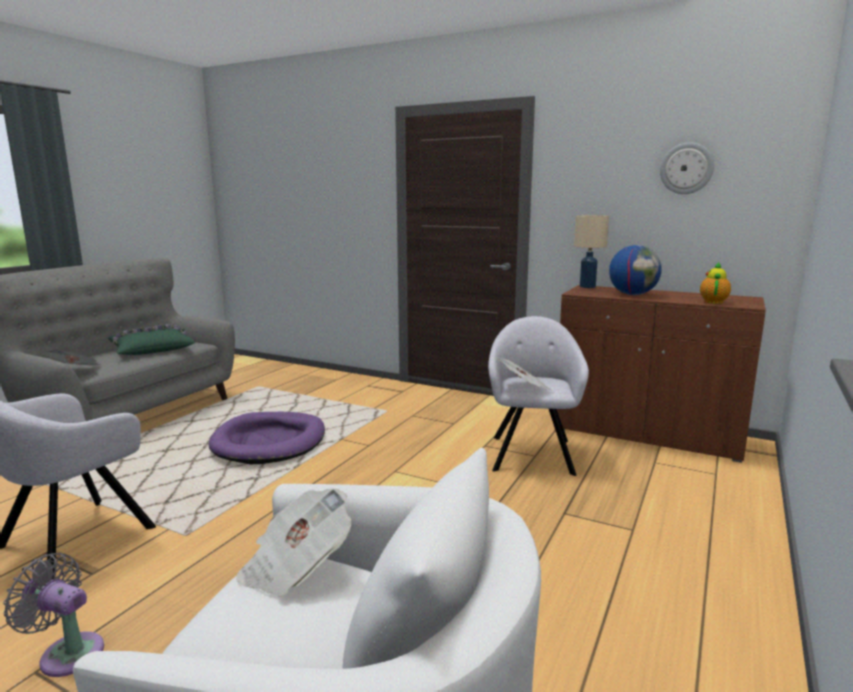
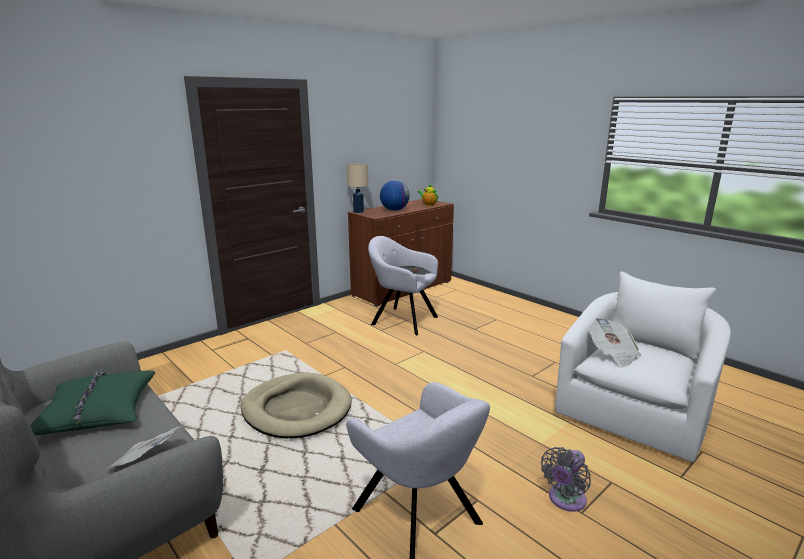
camera: 70 degrees left, 5 degrees up
(270, 442) = (297, 409): purple dog bed -> beige dog bed
(686, 168) = (390, 132): wall clock -> none

